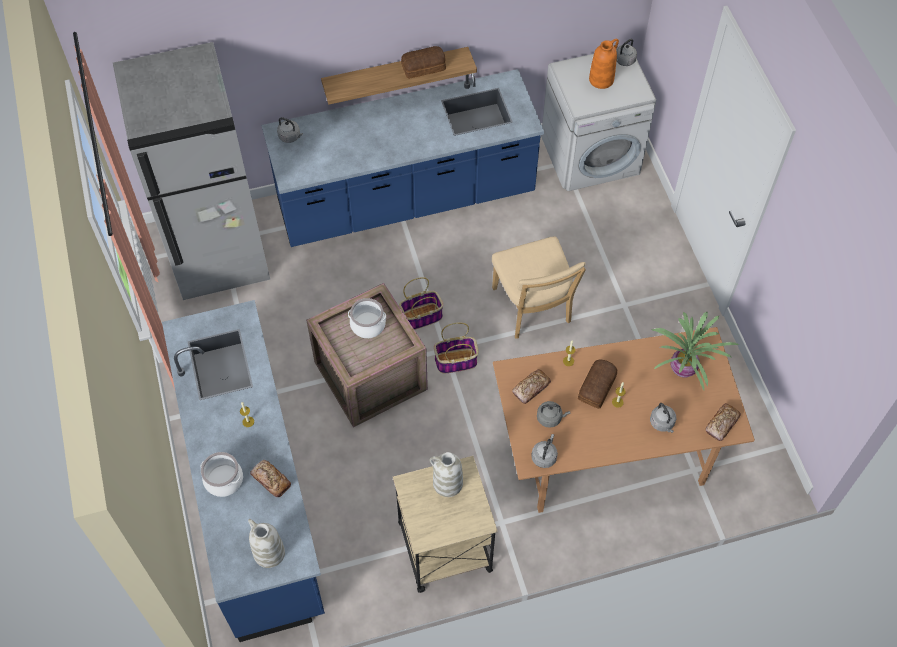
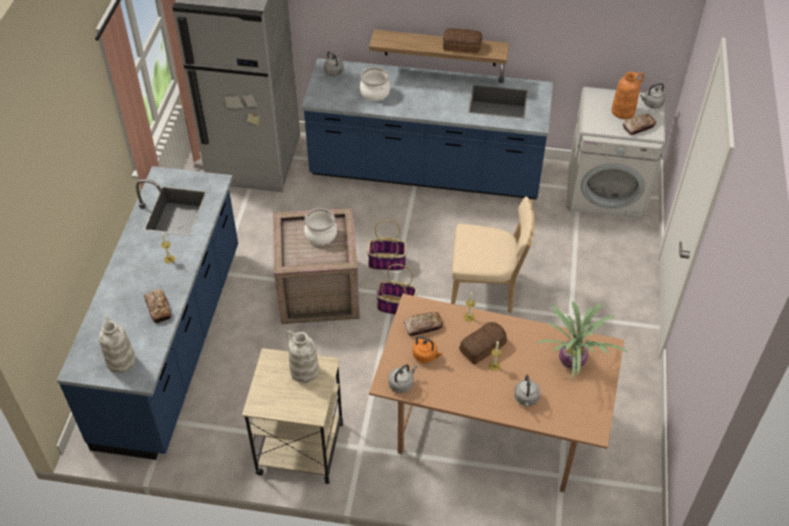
camera: 25 degrees right, 10 degrees down
(224, 479) = (123, 293): cooking pot -> cooking pot (375, 92)
(533, 309) = (486, 290): beige chair -> beige chair turned 90 degrees counterclockwise
(550, 418) = (426, 355): grey kettle -> orange kettle
(722, 424) = (583, 421): bread -> bread (638, 127)

